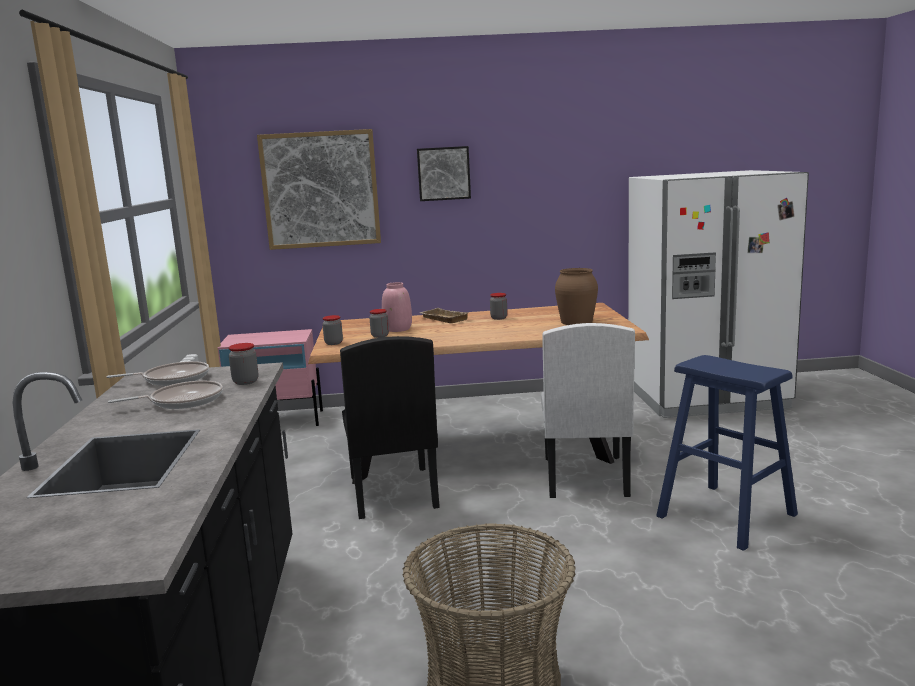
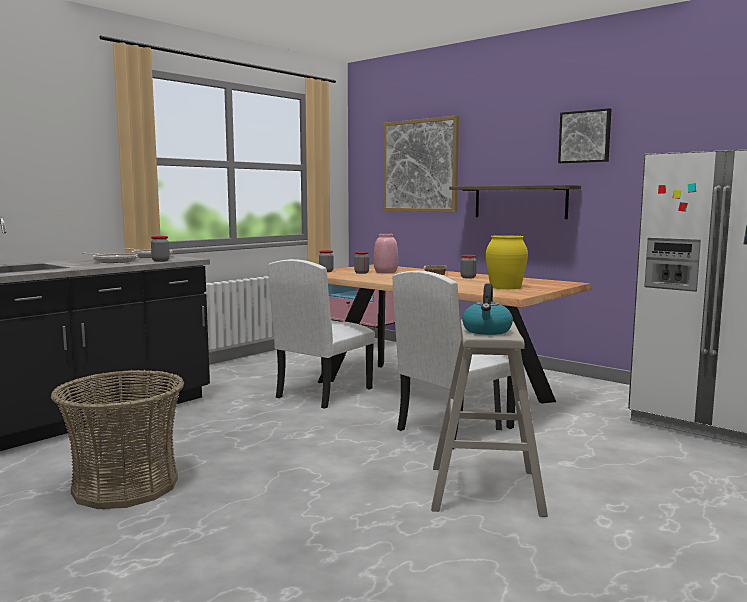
camera: 45 degrees right, 5 degrees down
(392, 492) = (324, 393): black chair -> white chair
(443, 173) = (509, 154): picture -> picture (585, 136)
(461, 225) = (520, 202): none -> shelf
(576, 322) = (505, 287): brown vase -> yellow vase
(727, 515) = (485, 490): blue stool -> beige stool
(744, 370) = (487, 331): none -> kettle

